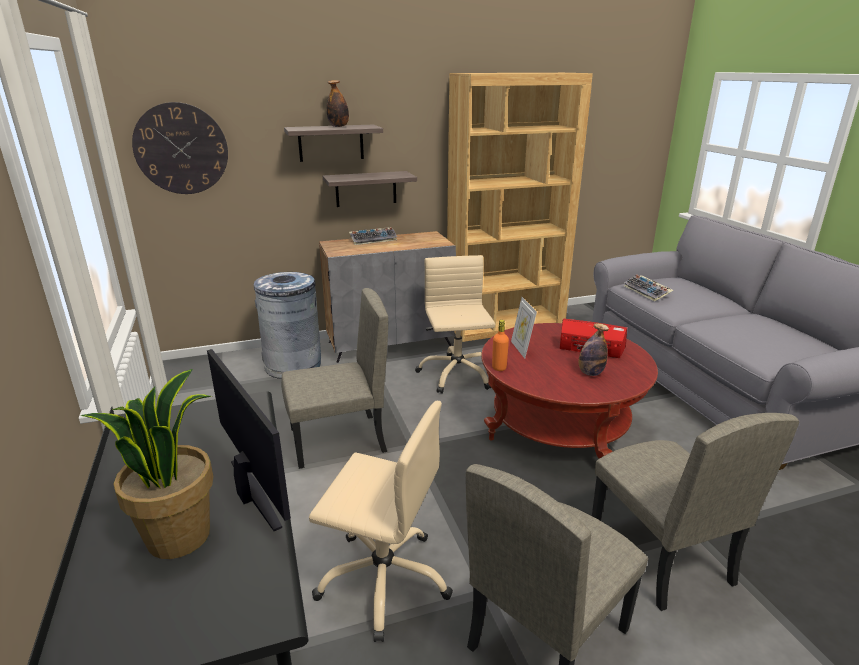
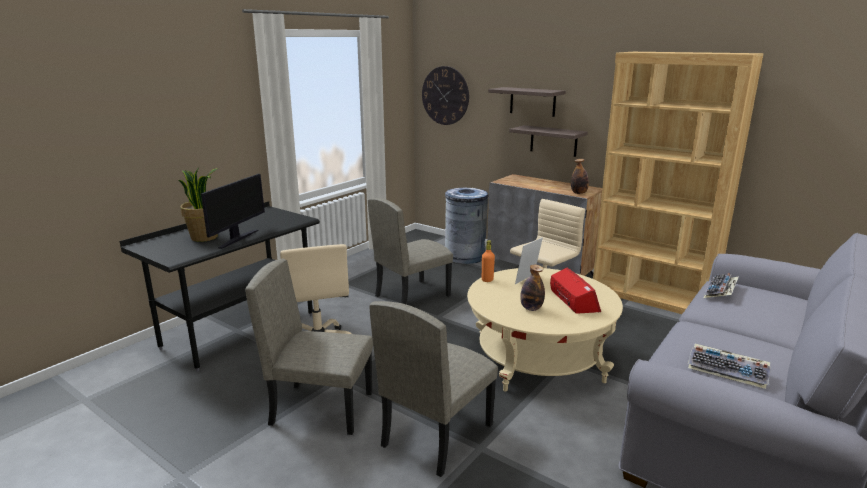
camera: 55 degrees right, 5 degrees down
(338, 126) = (532, 89): bottle -> bottle (579, 193)
(338, 440) = (412, 295): beige chair -> beige chair turned 105 degrees clockwise
(373, 240) = (545, 181): keyboard -> keyboard (728, 371)
(559, 425) = (538, 359): red coffee table -> beige coffee table

